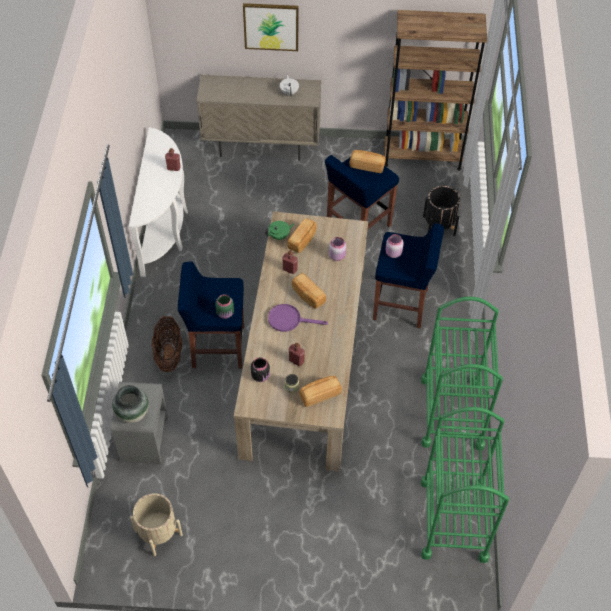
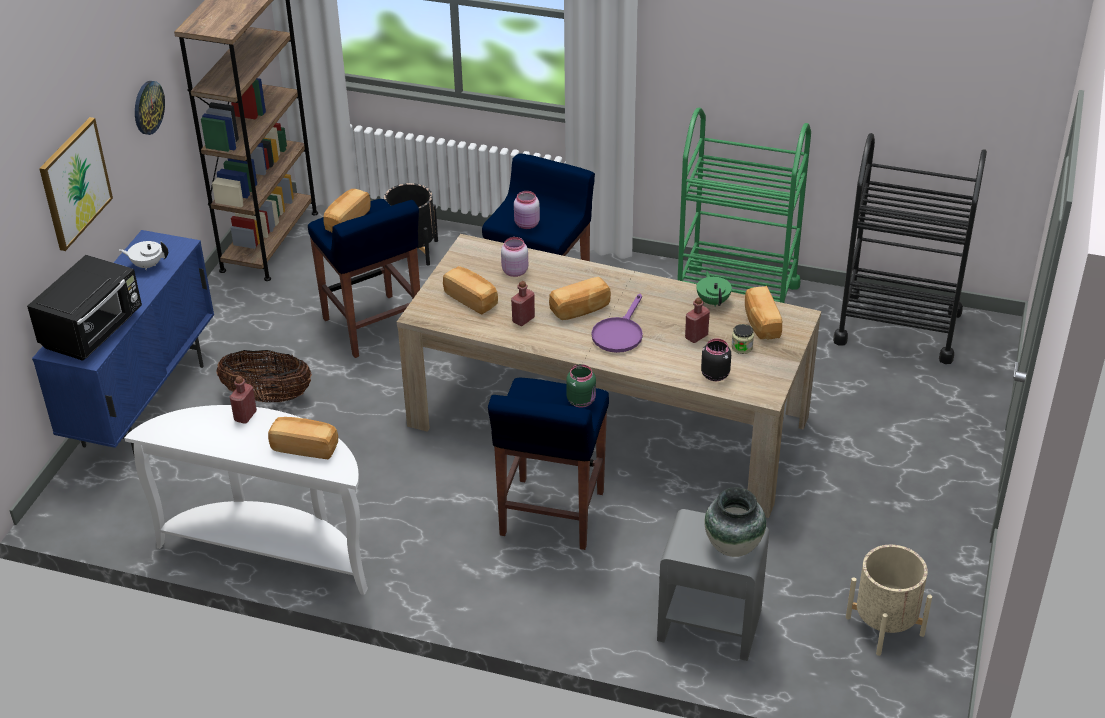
camera: 75 degrees left, 15 degrees down
(154, 198) = (305, 447): none -> bread
(169, 354) = (548, 576): basket -> basket (268, 397)
(227, 89) = (94, 331): none -> black microwave
(261, 147) = (145, 405): beige cabinet -> blue cabinet
(279, 236) = (452, 321): green teapot -> green teapot (713, 301)
(357, 31) = (148, 107): none -> wall clock
(453, 519) = (897, 327): green cart -> black cart

